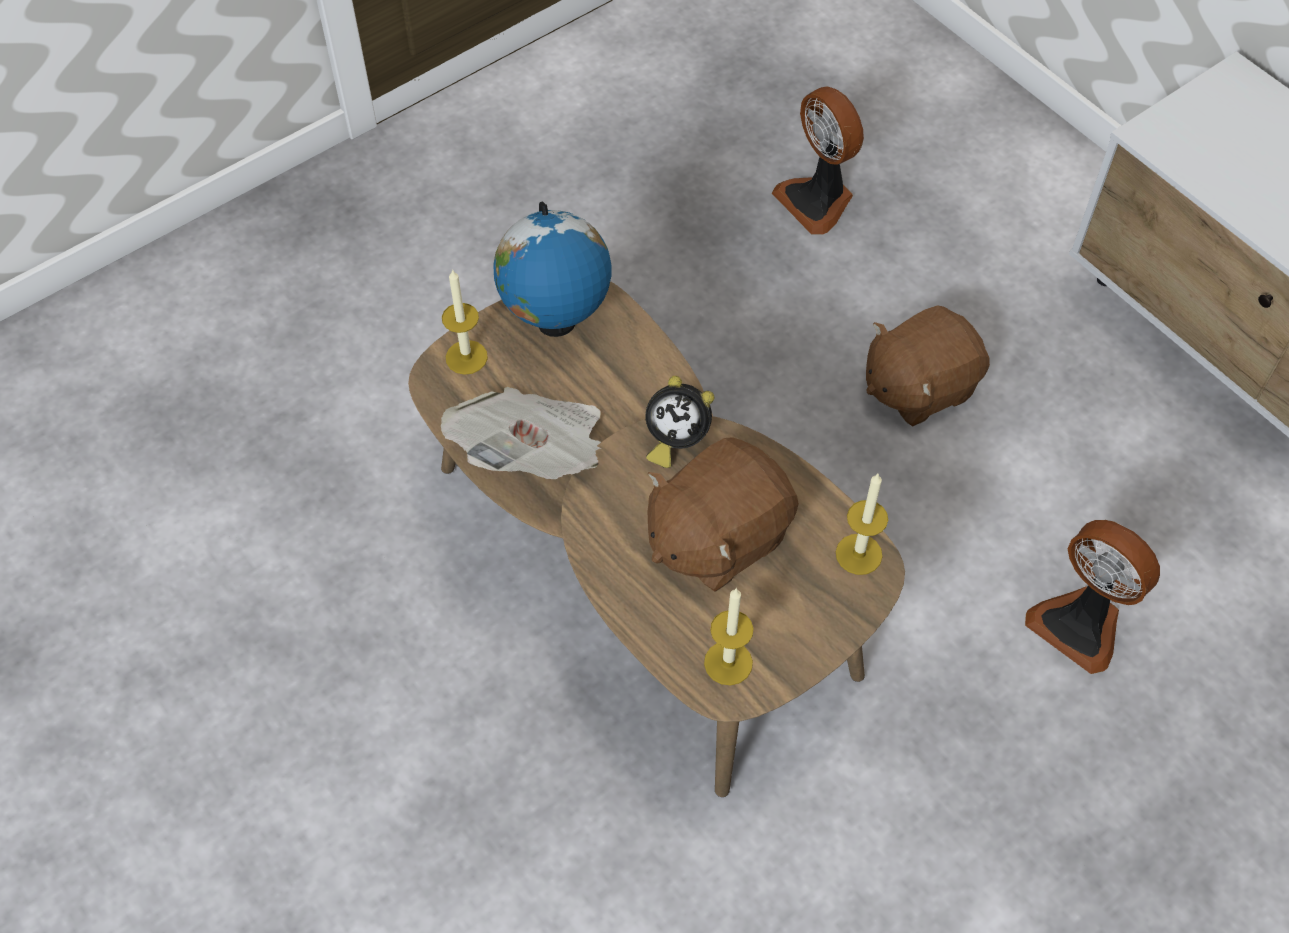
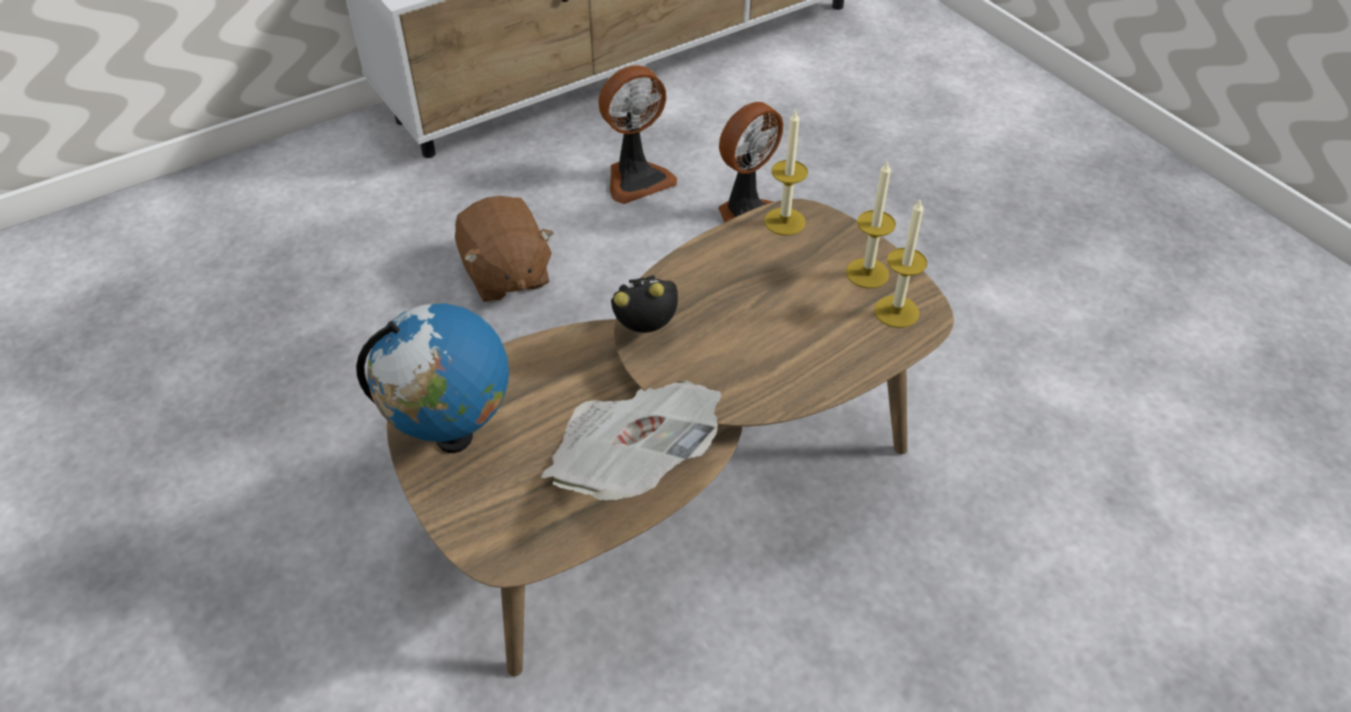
camera: 85 degrees left, 10 degrees down
(466, 357) = (480, 523): candle -> candle (867, 273)
(675, 440) = (648, 329): alarm clock -> alarm clock turned 120 degrees counterclockwise
(717, 537) = (763, 308): brown plush toy -> none
(817, 200) = (261, 316): fan -> fan (636, 178)

